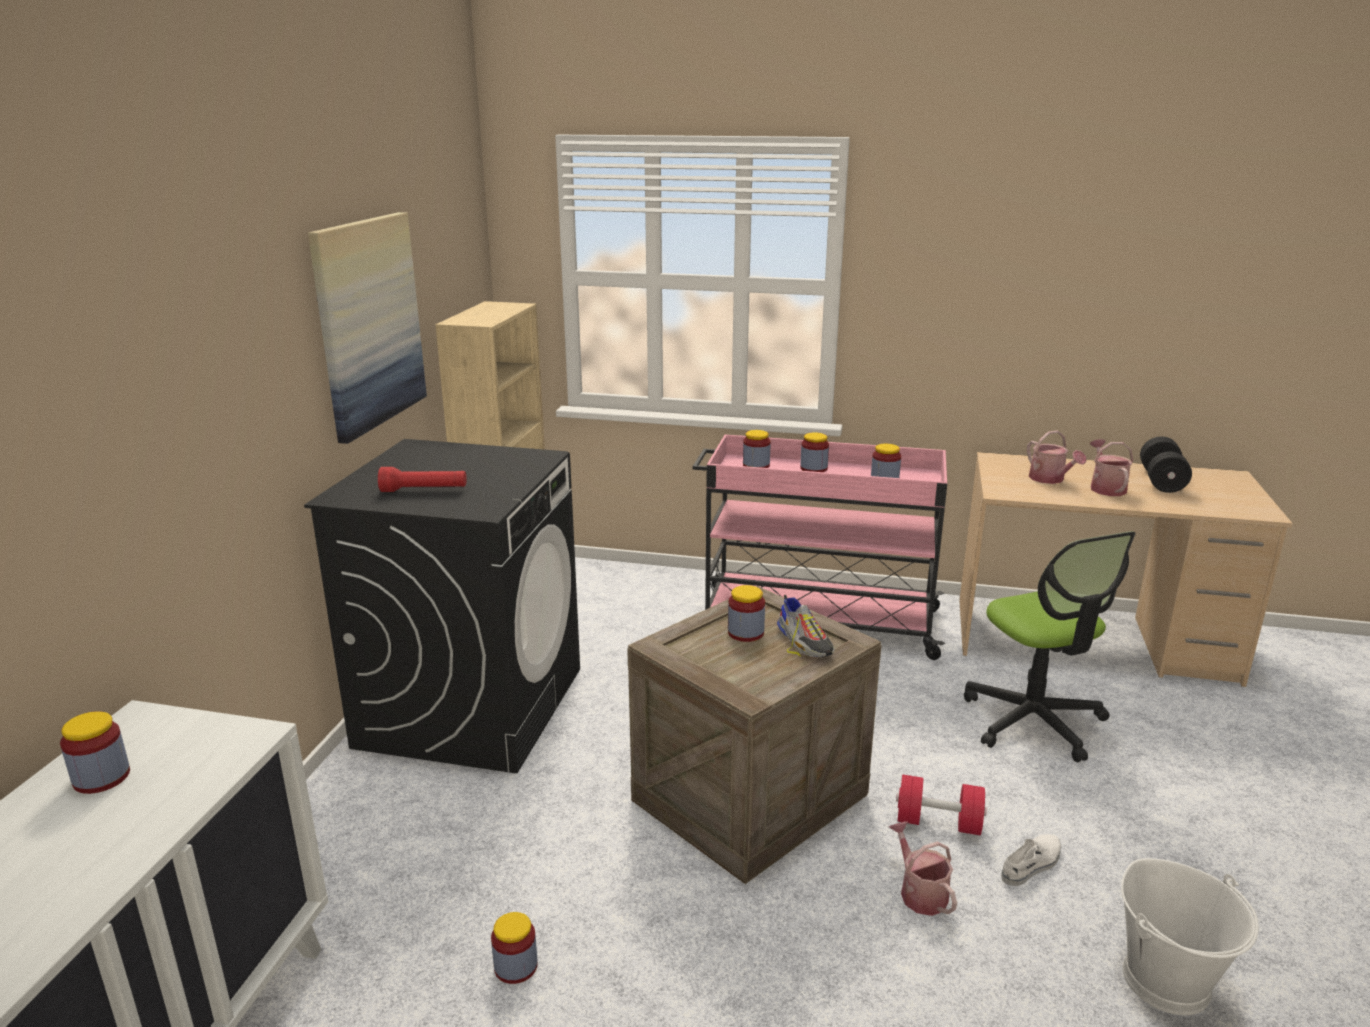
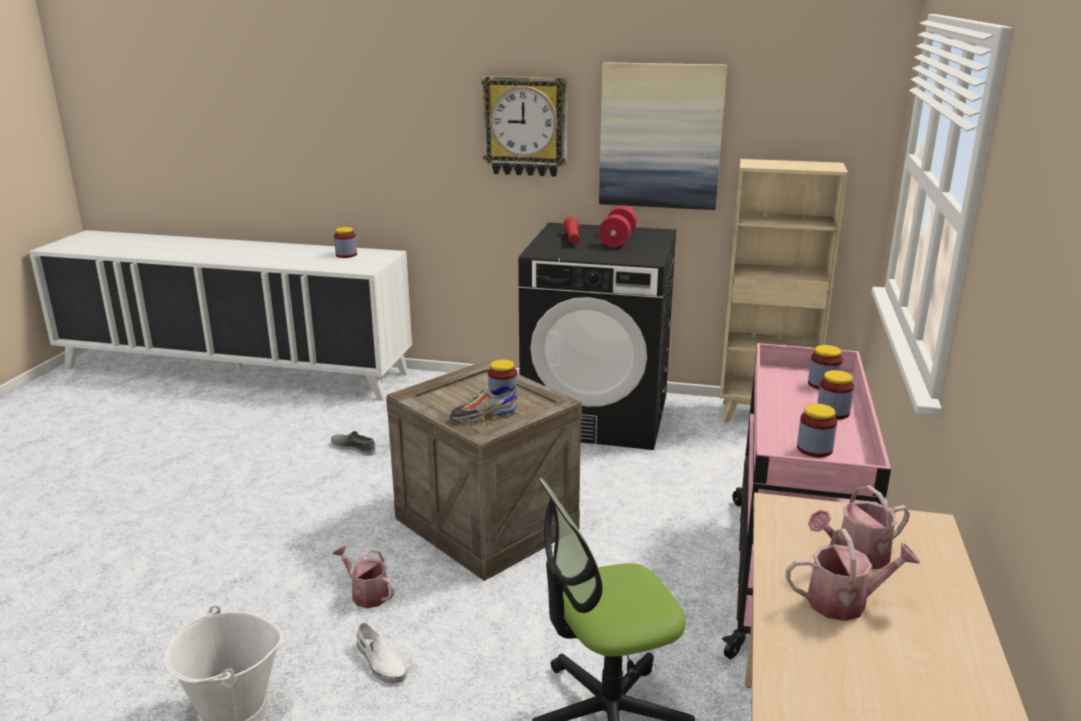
camera: 90 degrees right, 0 degrees up
(245, 363) = (526, 126): none -> wall clock
(516, 966) = (353, 448): jar -> grey shoe
(920, 892) = (366, 594): watering can -> watering can turned 120 degrees counterclockwise
(938, 823) = (443, 616): red dumbbell -> red dumbbell (617, 241)
(1161, 481) = (914, 676): black dumbbell -> none

